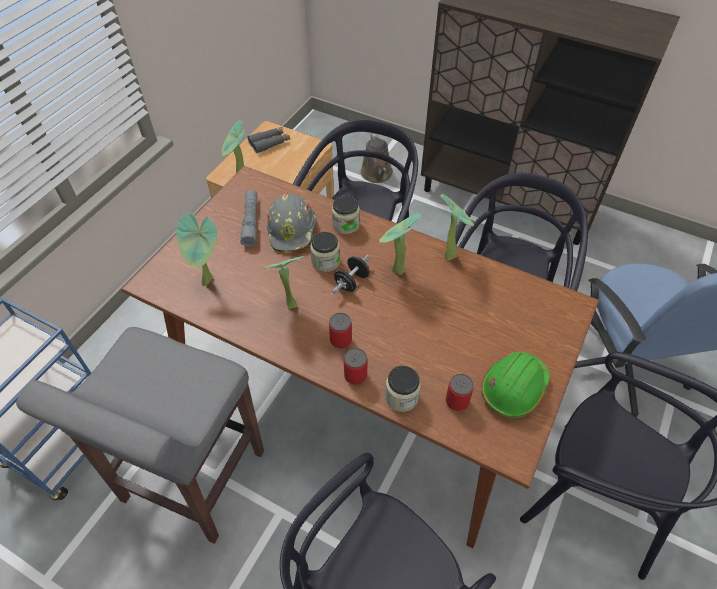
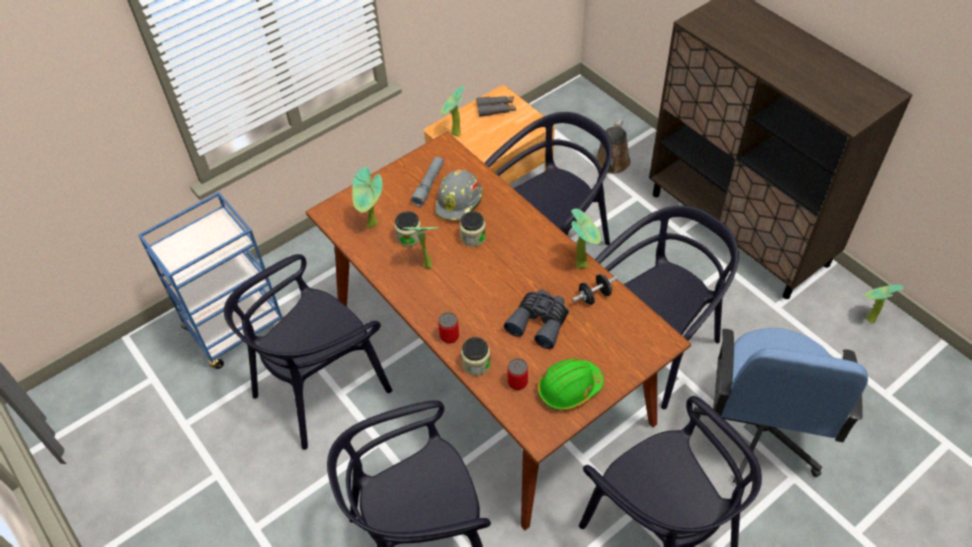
camera: 25 degrees right, 0 degrees up
(192, 477) = (321, 388): grey stool -> black chair
(340, 340) = (452, 305): can -> none
(346, 225) = (506, 210): jar -> jar (409, 237)
(352, 282) = (485, 261): black dumbbell -> black dumbbell (594, 296)
(395, 271) = (526, 264): potted plant -> potted plant (867, 319)
(442, 327) = (539, 322): none -> grey binoculars

